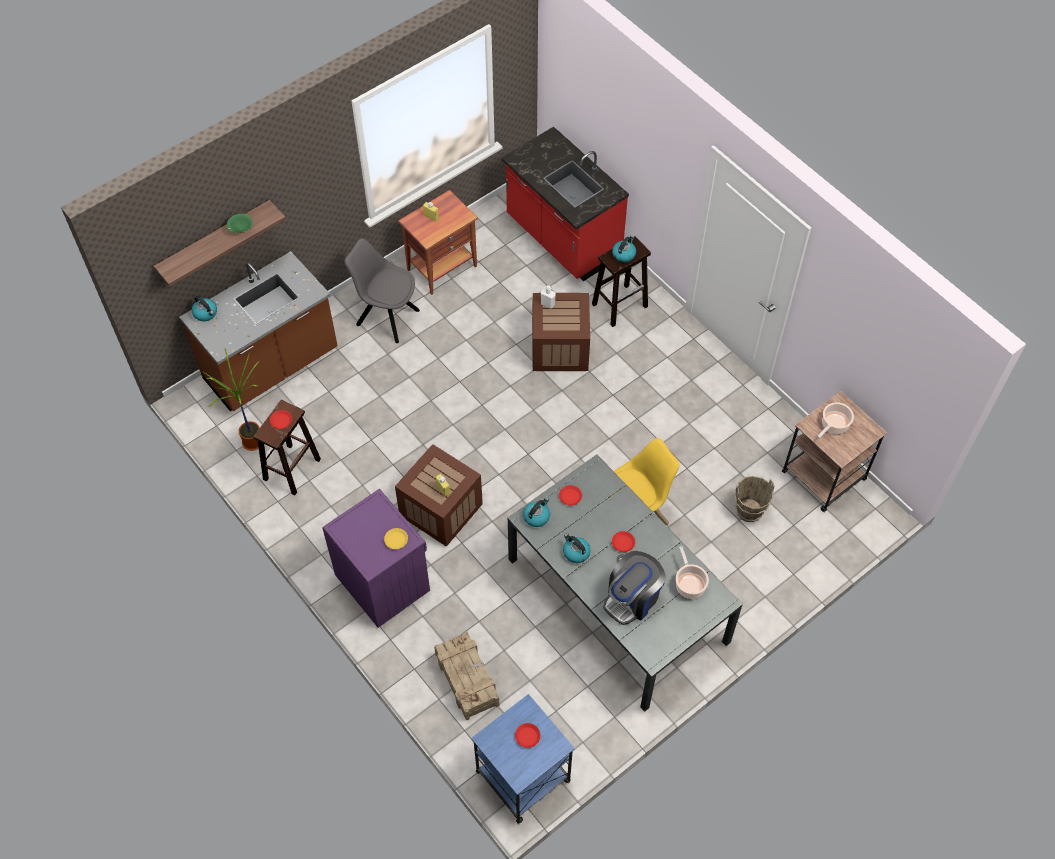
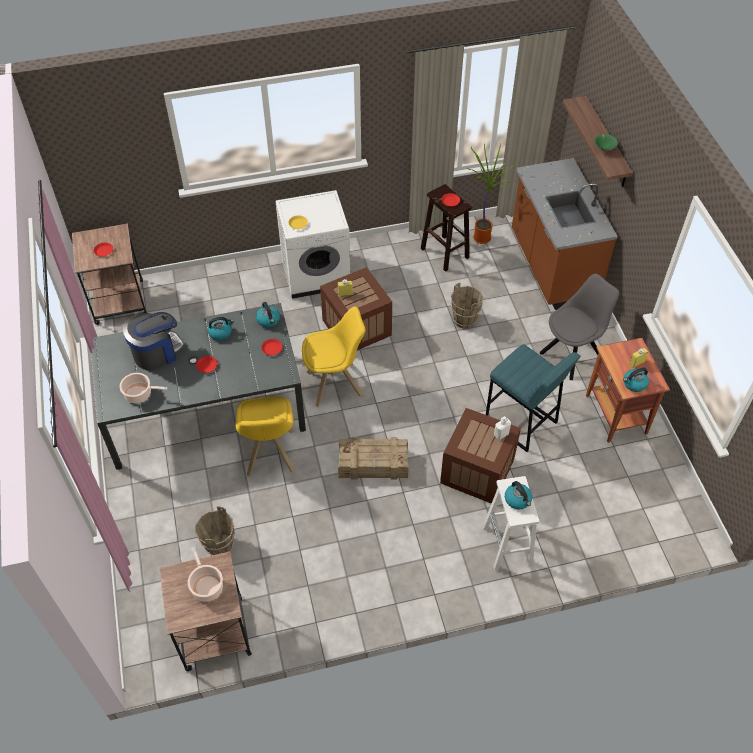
camera: 115 degrees right, 5 degrees down
(206, 313) = (569, 172): kettle -> kettle (634, 384)
(383, 417) = (464, 320): none -> brown bucket
(384, 581) = (316, 276): purple washing machine -> white washing machine
(467, 679) = (209, 296): crate -> crate (373, 464)
(488, 332) = (522, 422): none -> turquoise stool
(522, 777) = (119, 301): blue cart -> brown cart
(524, 498) = (335, 384): none -> yellow chair
(562, 238) = (618, 530): red counter -> none
(620, 305) = (507, 546): brown stool -> white stool
(632, 598) = (157, 352): coffee machine -> coffee machine turned 75 degrees clockwise

